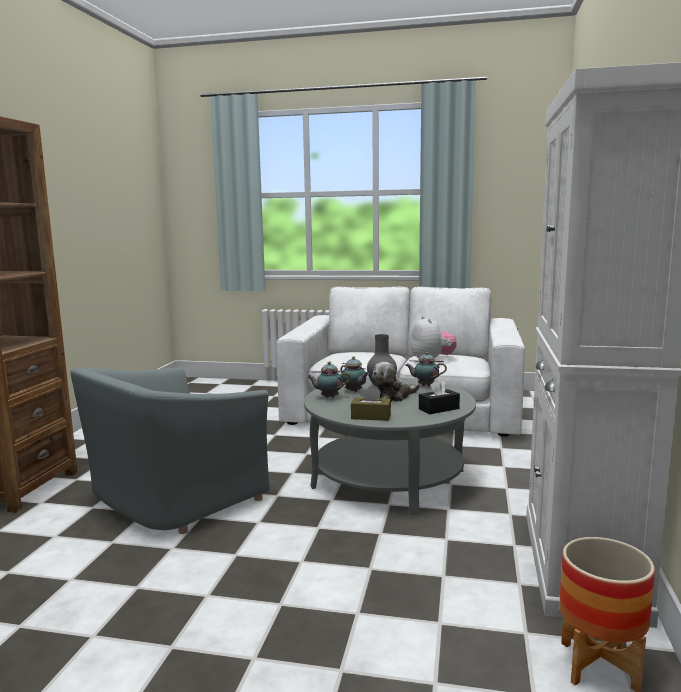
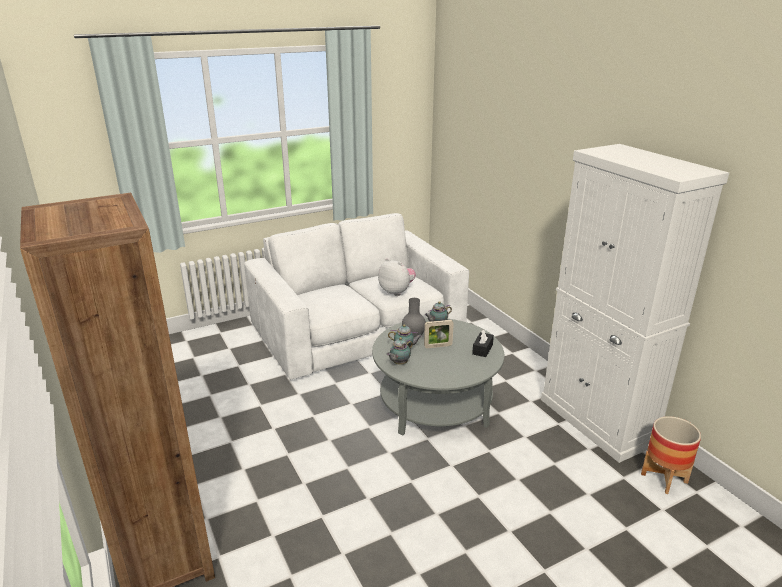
camera: 40 degrees left, 15 degrees up
(174, 498) = (323, 493): grey armchair -> none
(371, 416) = (458, 374): brown tissue box -> none
(393, 397) = (438, 346): plush toy -> picture frame

